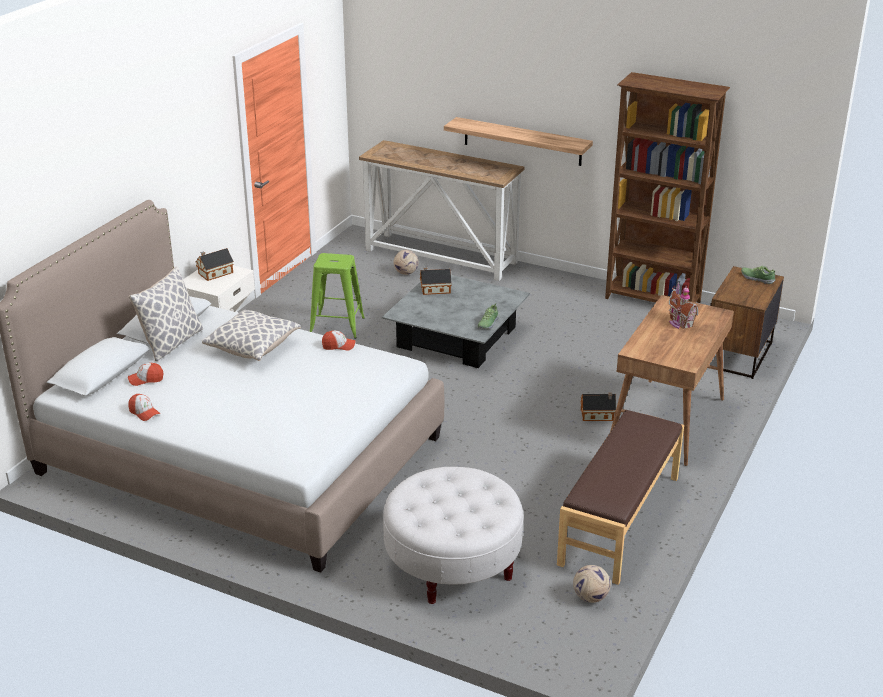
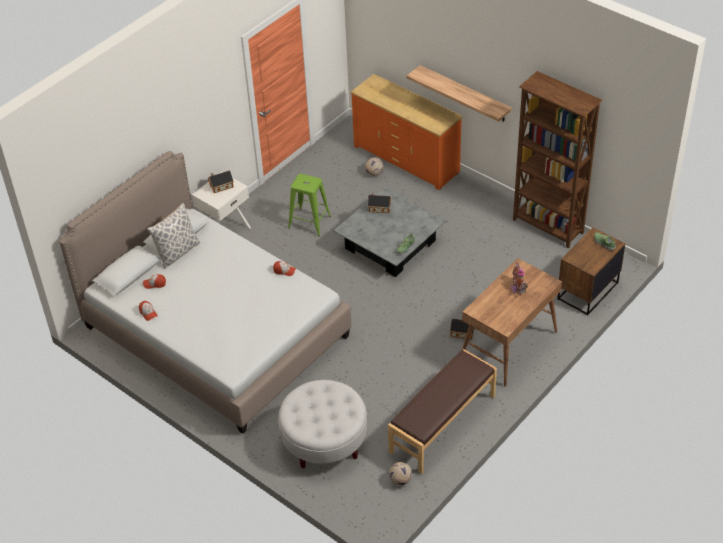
camera: 15 degrees right, 15 degrees up
(253, 347) = (228, 264): pillow -> none
(442, 256) = (406, 159): console table -> orange dresser

